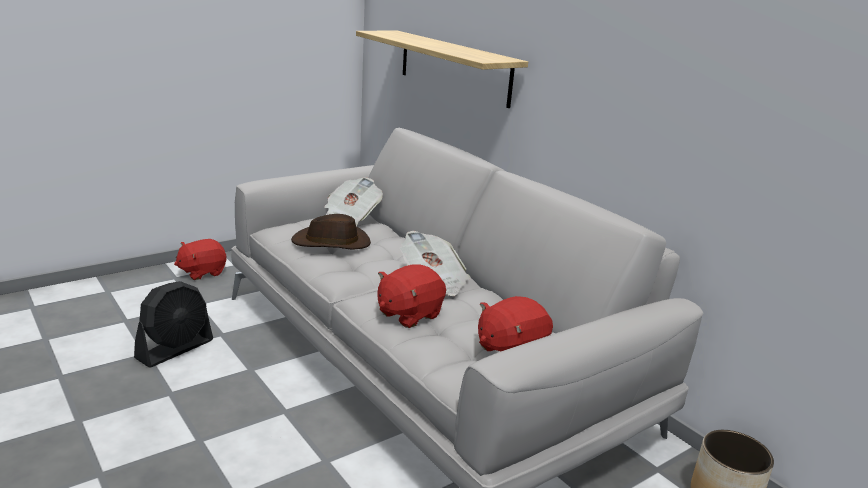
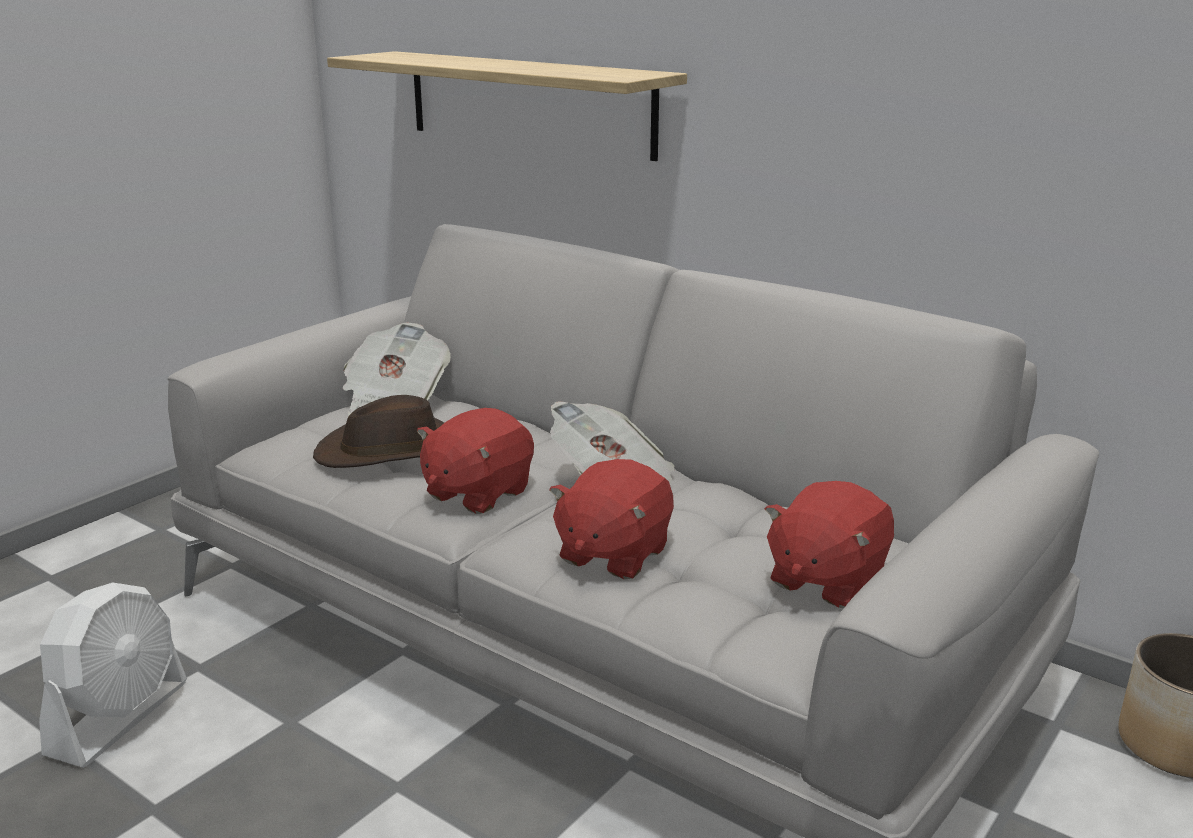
camera: 15 degrees left, 0 degrees up
(175, 349) = (119, 717): black fan -> white fan
(202, 272) = (99, 556): red plush toy -> red plush toy (477, 493)

